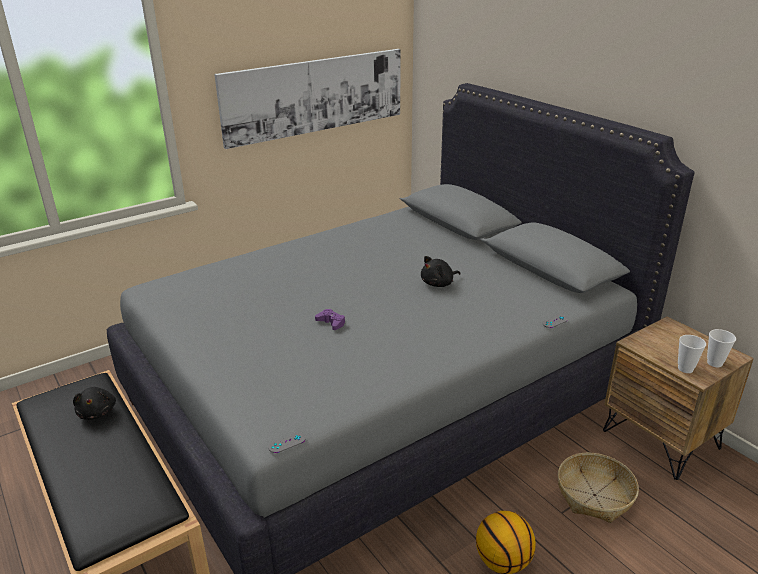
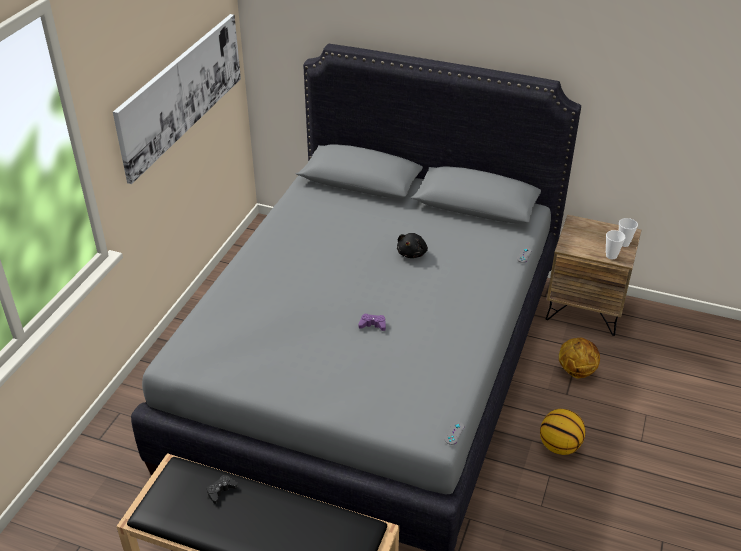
camera: 35 degrees left, 10 degrees up
(98, 412) = (221, 491): black plush toy -> black game controller
(594, 495) = (576, 371): basket -> basketball

